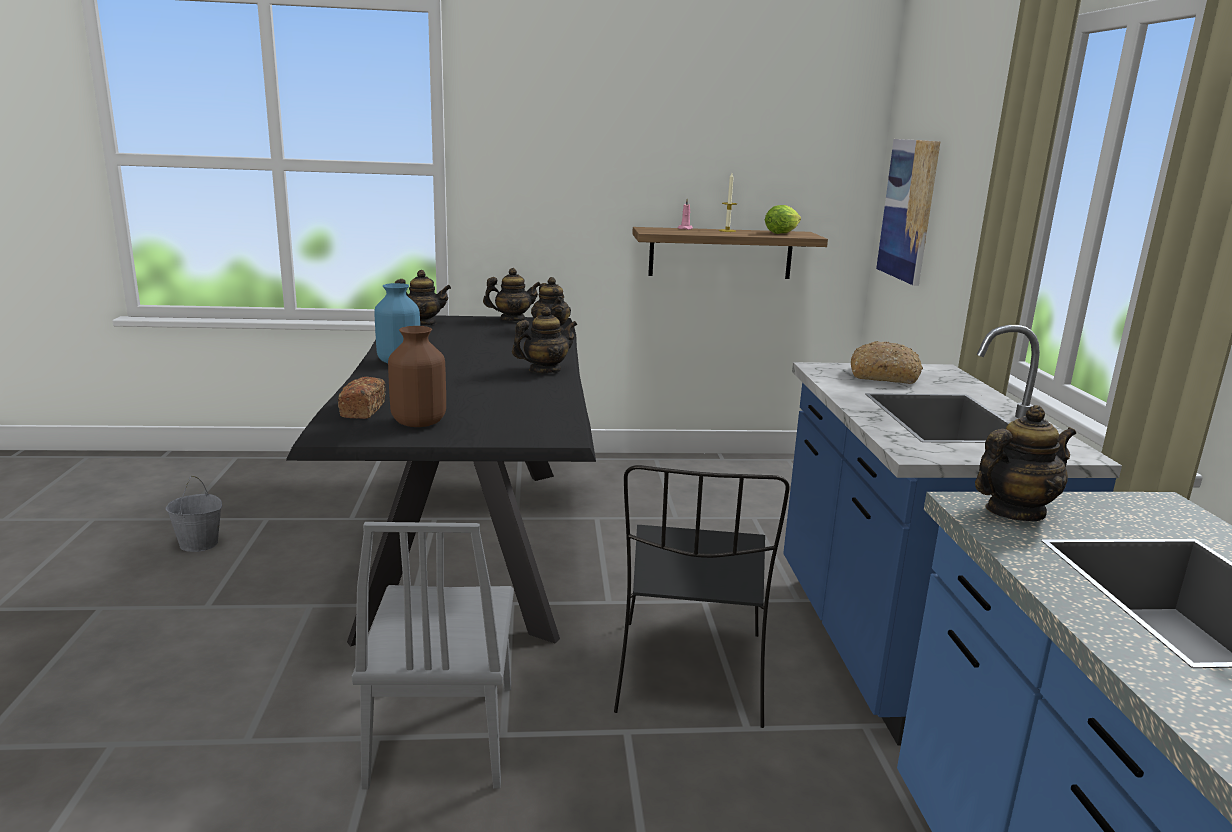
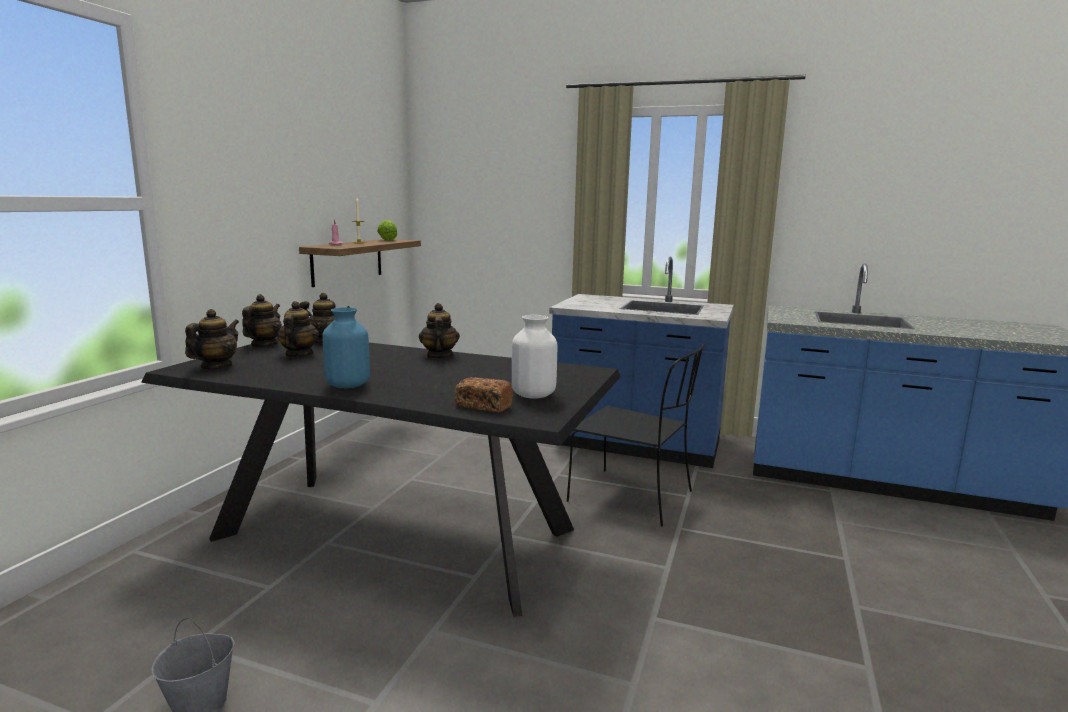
camera: 65 degrees left, 5 degrees down
(419, 422) = (532, 395): brown vase -> white vase
(442, 732) = (658, 589): grey chair -> none
(885, 376) = (591, 302): bread -> none
(908, 210) = (457, 216): picture -> none
(1014, 512) = (791, 319): teapot -> teapot (298, 355)

